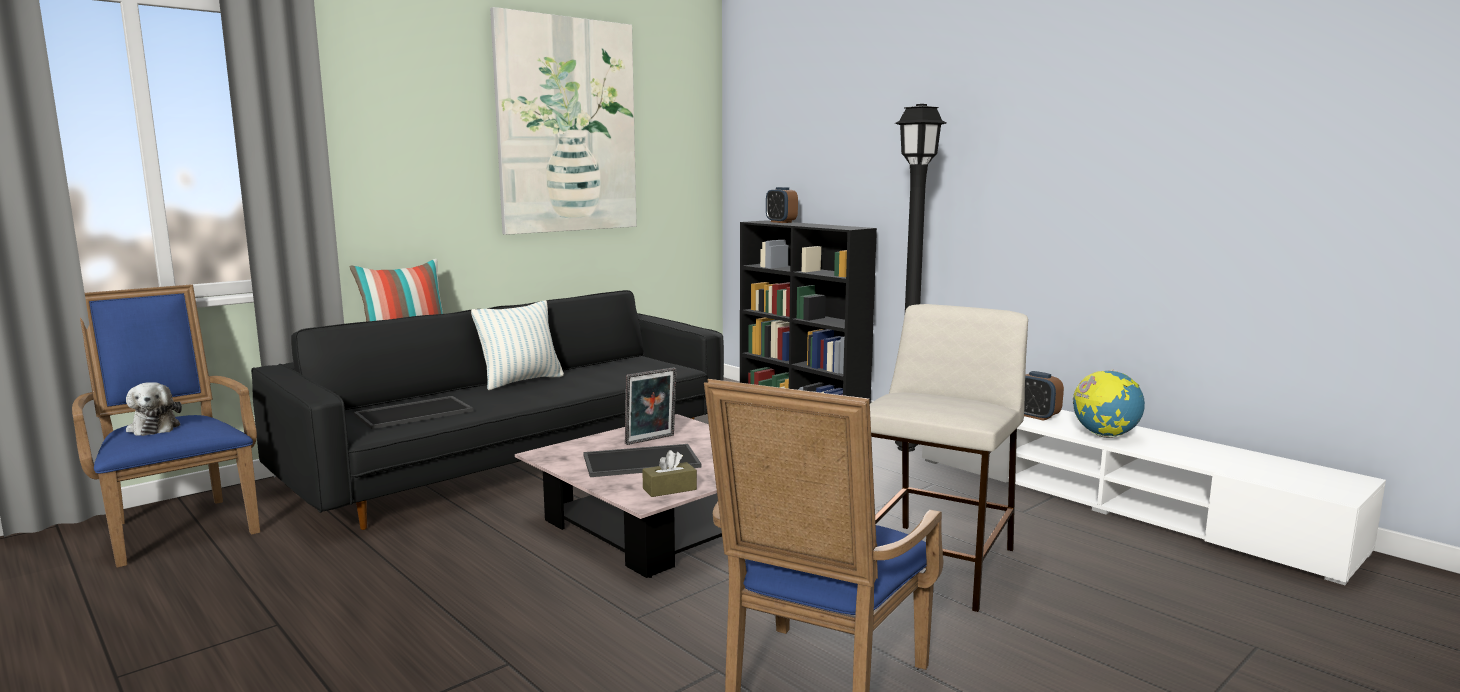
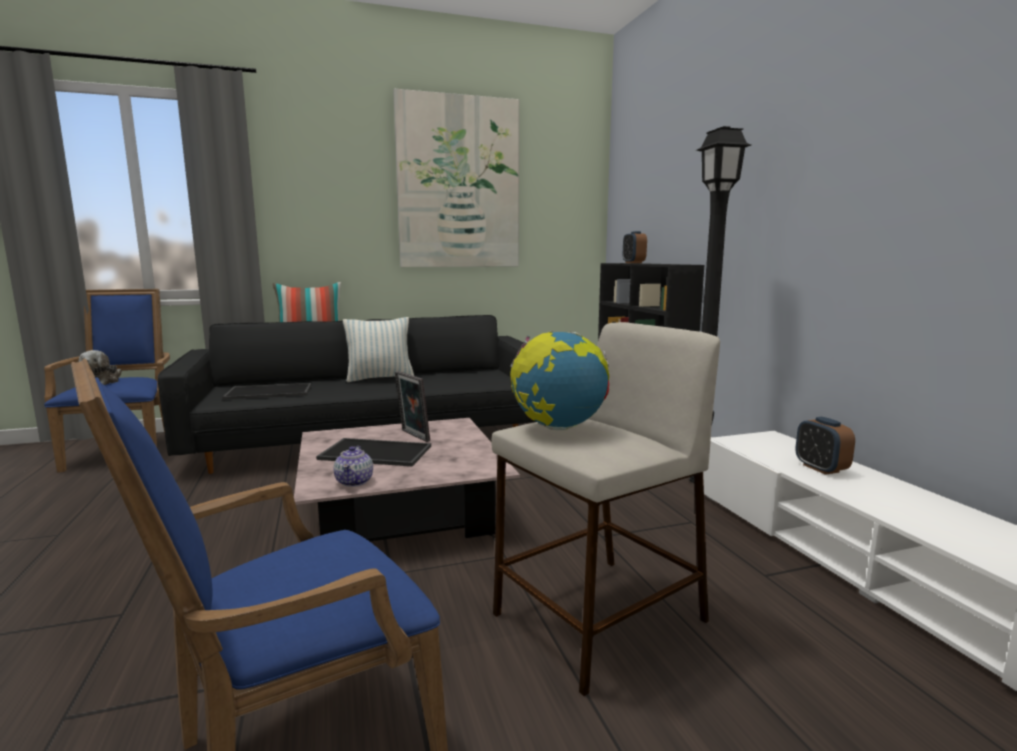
camera: 25 degrees right, 0 degrees up
(651, 440) = (413, 436): picture frame -> picture frame turned 60 degrees clockwise
(669, 489) = (355, 481): brown tissue box -> teapot
(1104, 436) = (889, 505): globe -> globe (558, 427)

